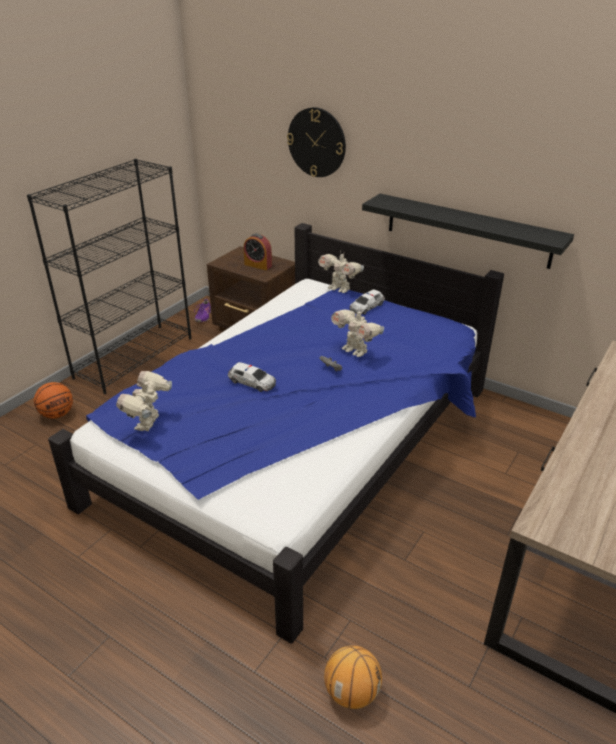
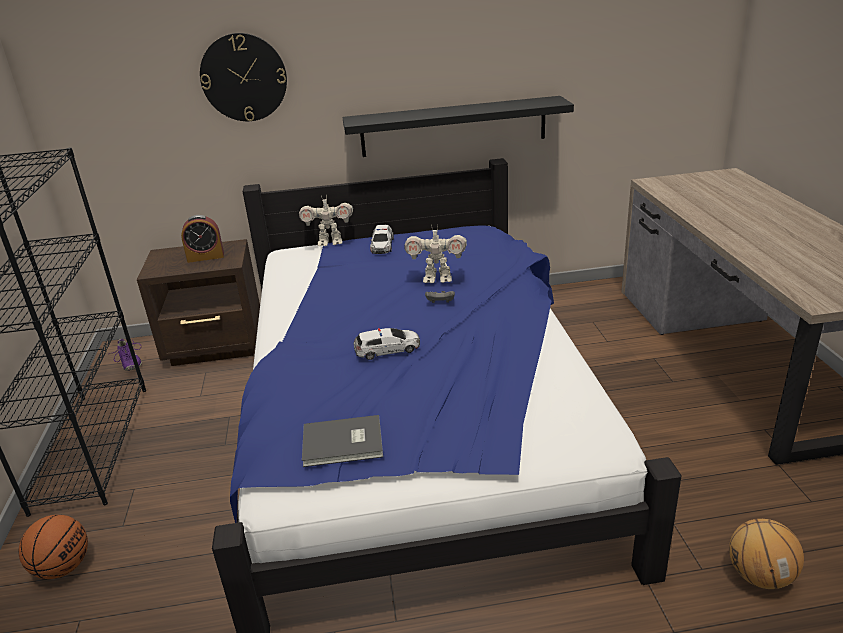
camera: 40 degrees left, 5 degrees down
(149, 423) = (344, 444): toy robot -> grey book

